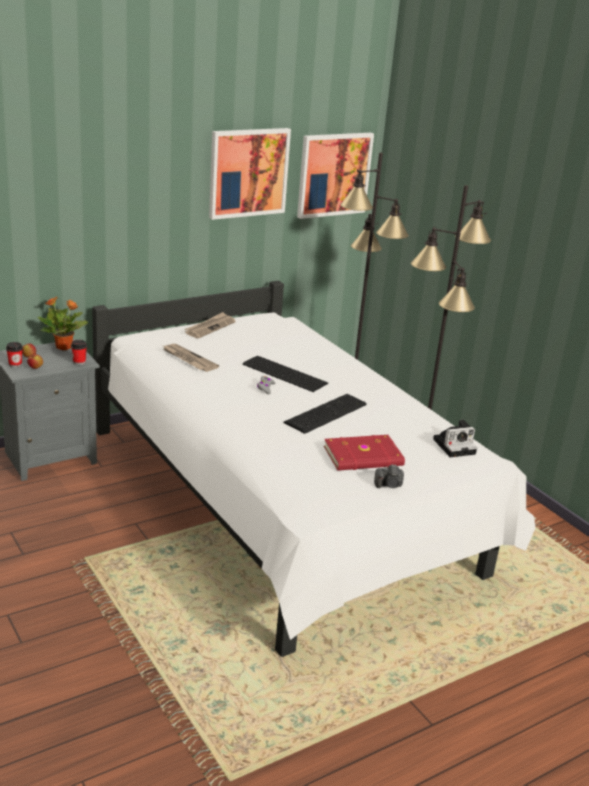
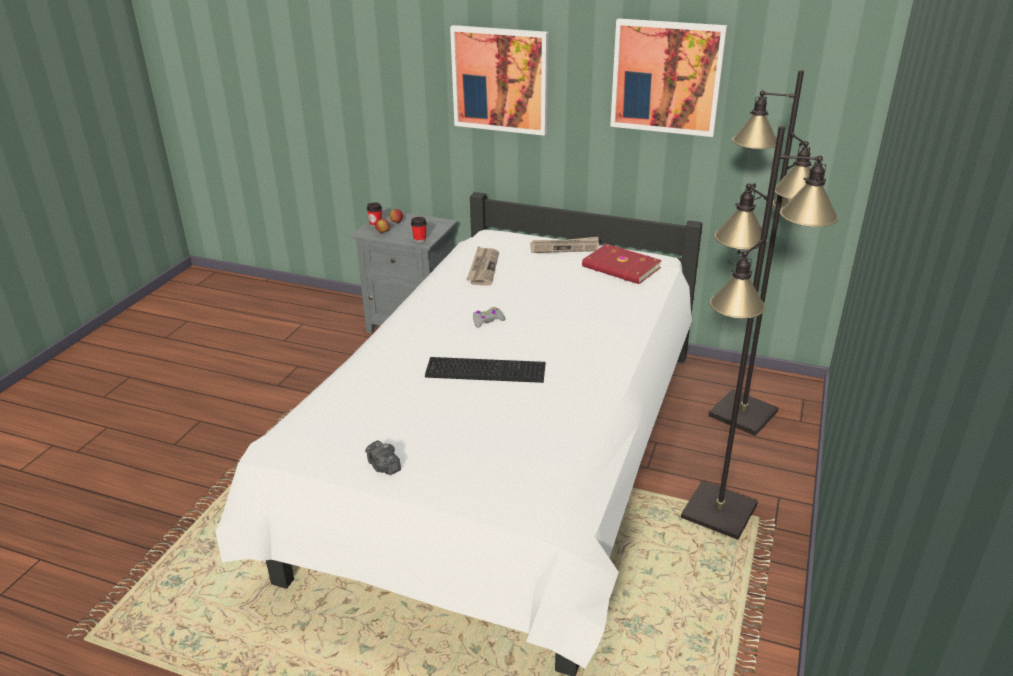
camera: 55 degrees right, 5 degrees up
(64, 347) = (435, 224): potted plant -> none
(284, 373) = (536, 315): keyboard -> none
(333, 174) = (801, 99): picture -> picture (500, 80)
(364, 457) = (424, 428): red book -> red book (621, 268)
(455, 446) = (538, 474): camera -> none

